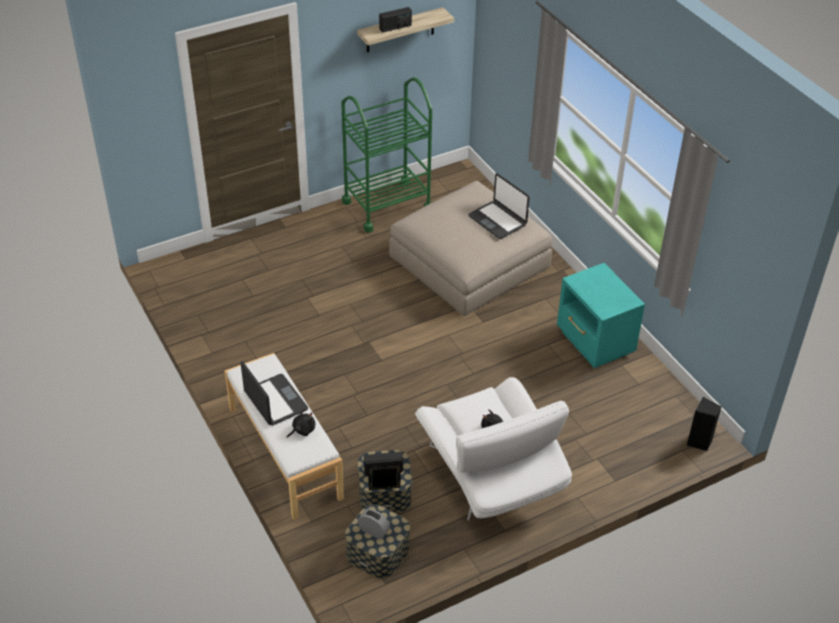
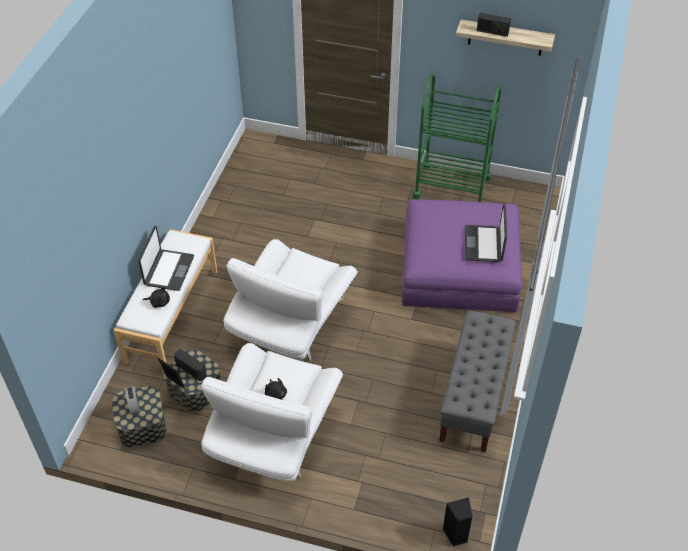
camera: 45 degrees right, 5 degrees up
(395, 389) = (291, 323): none -> white armchair
(469, 261) = (459, 267): beige ottoman -> purple ottoman
(594, 344) = (474, 396): turquoise nightstand -> grey bench

